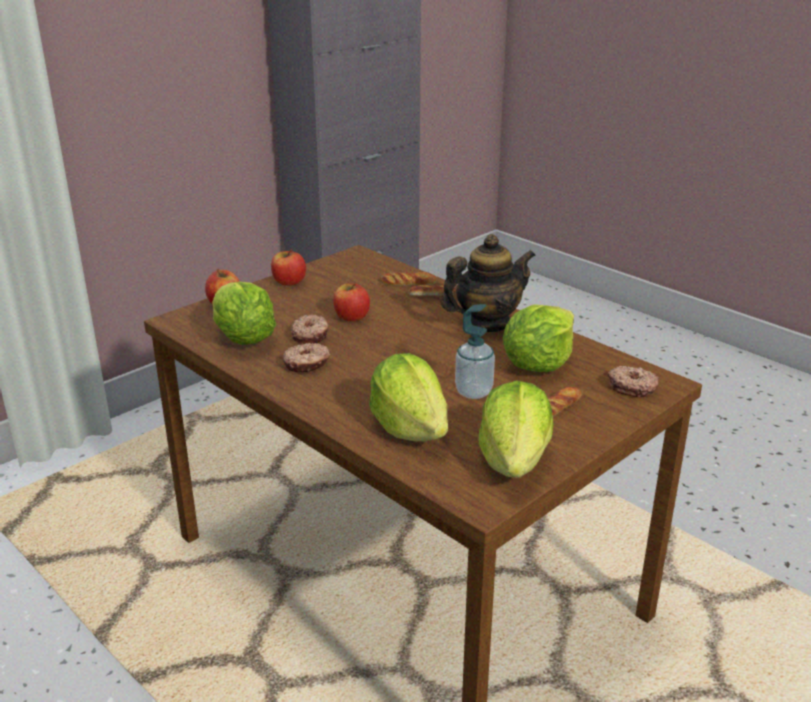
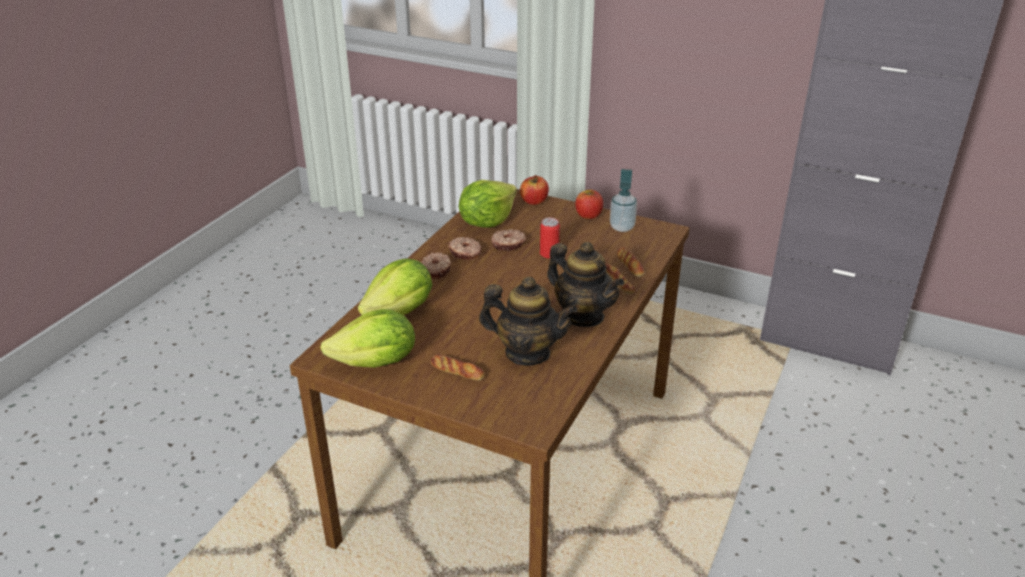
camera: 70 degrees right, 5 degrees up
(351, 317) = (549, 254): apple -> can
(473, 392) = (463, 329): soap dispenser -> soap dispenser (622, 227)
(538, 364) = (527, 353): lettuce -> teapot
(632, 387) = (514, 408): donut -> donut (437, 270)

